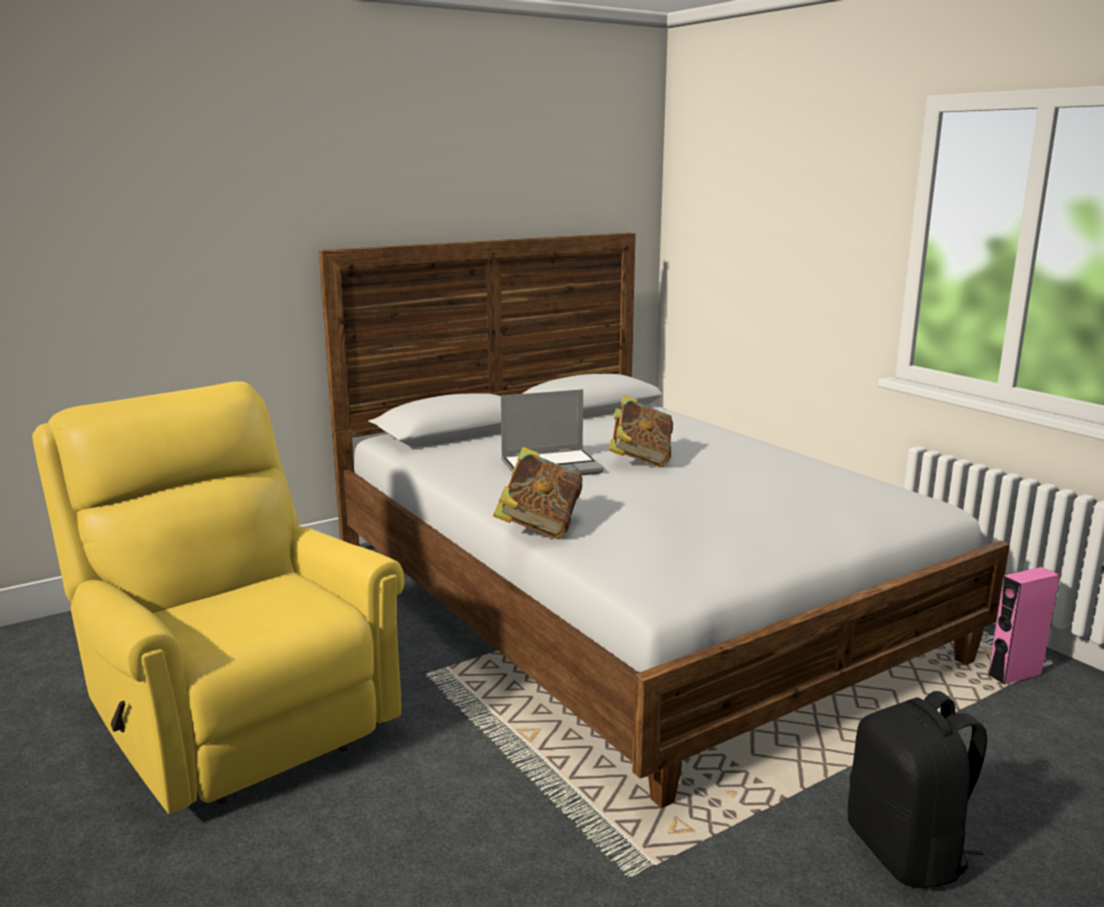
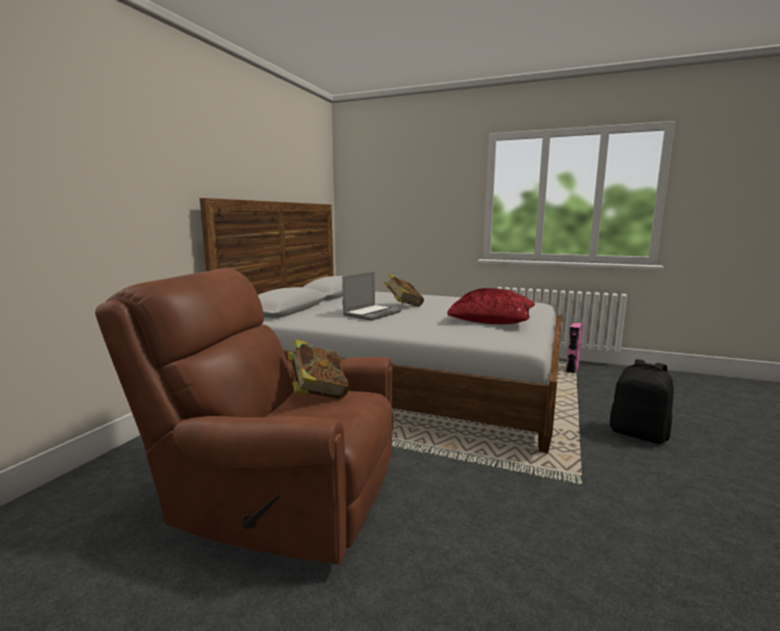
camera: 35 degrees left, 5 degrees down
(235, 715) = (277, 499): yellow armchair -> brown armchair
(539, 526) = (421, 333): book -> book (318, 394)
(722, 526) = (492, 320): none -> red pillow

